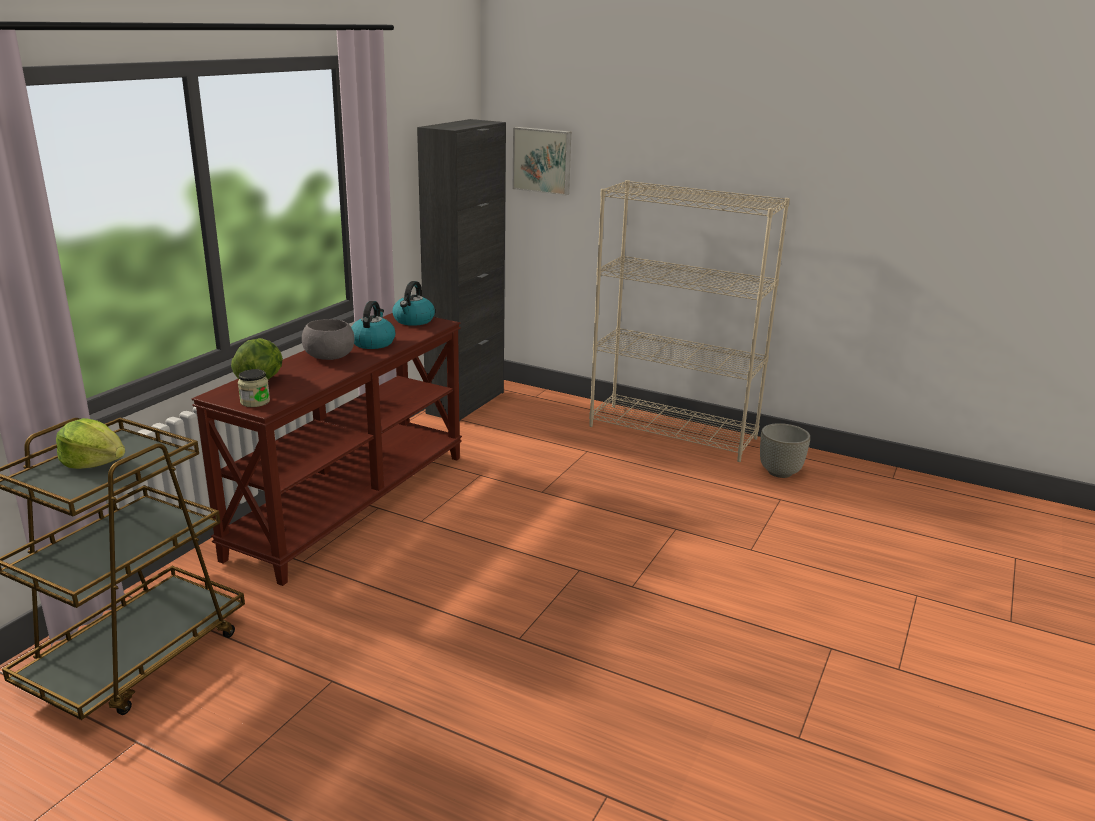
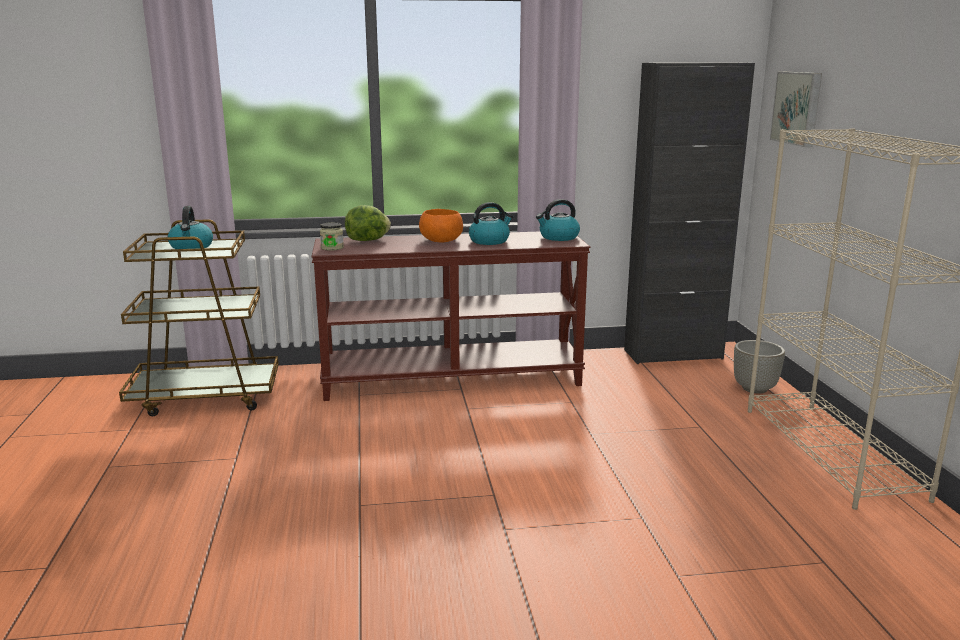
camera: 55 degrees right, 5 degrees down
(94, 463) = (191, 247): lettuce -> kettle
(330, 356) = (441, 240): grey bowl -> orange bowl
(779, 472) = (887, 542): grey planter -> grey planter (755, 388)

